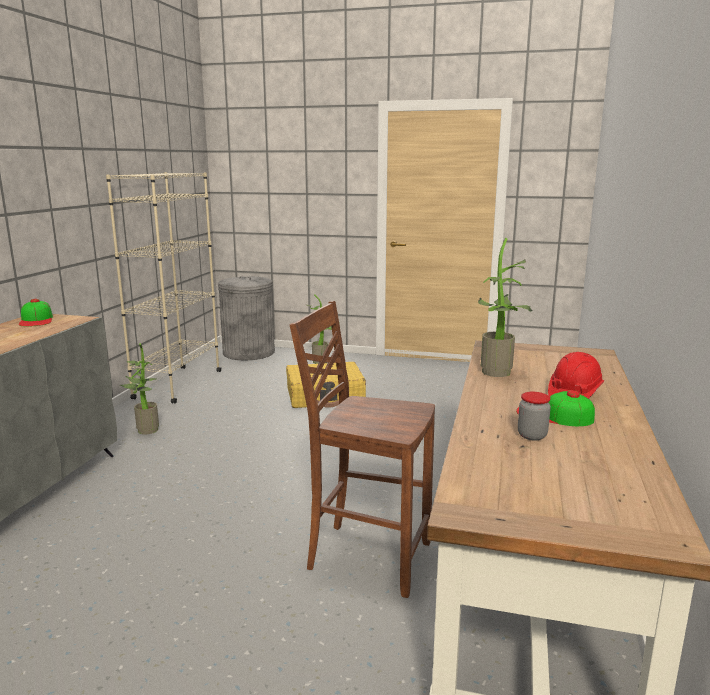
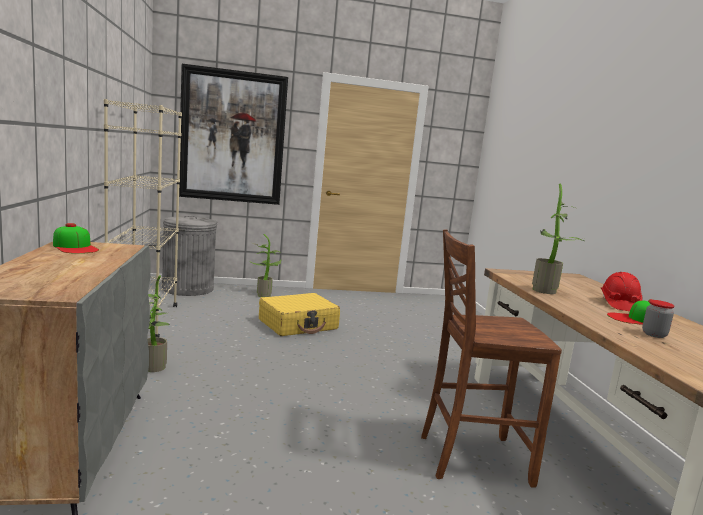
camera: 25 degrees left, 5 degrees down
(286, 188) = (233, 137): none -> picture

